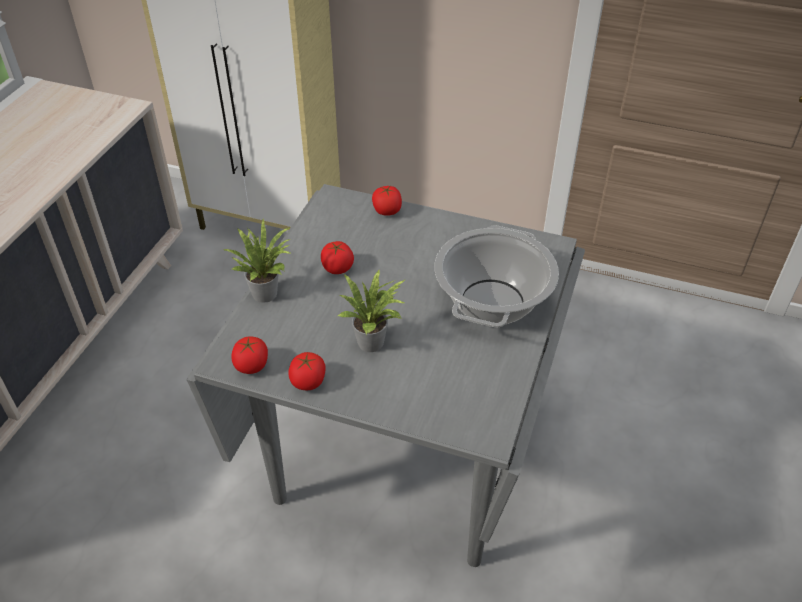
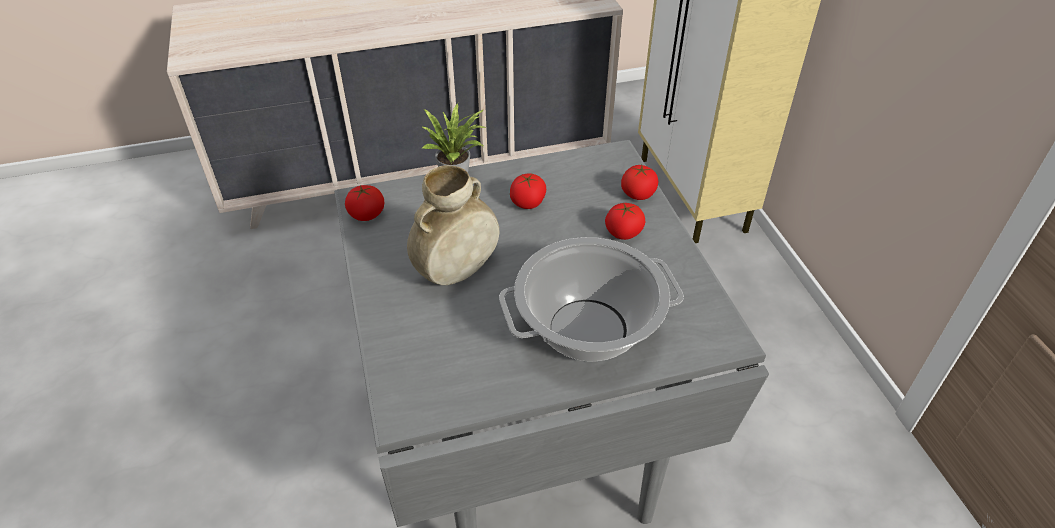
camera: 55 degrees right, 0 degrees up
(308, 381) = (375, 256): tomato -> tomato (623, 233)
(374, 342) = (456, 272): potted plant -> beige vase

